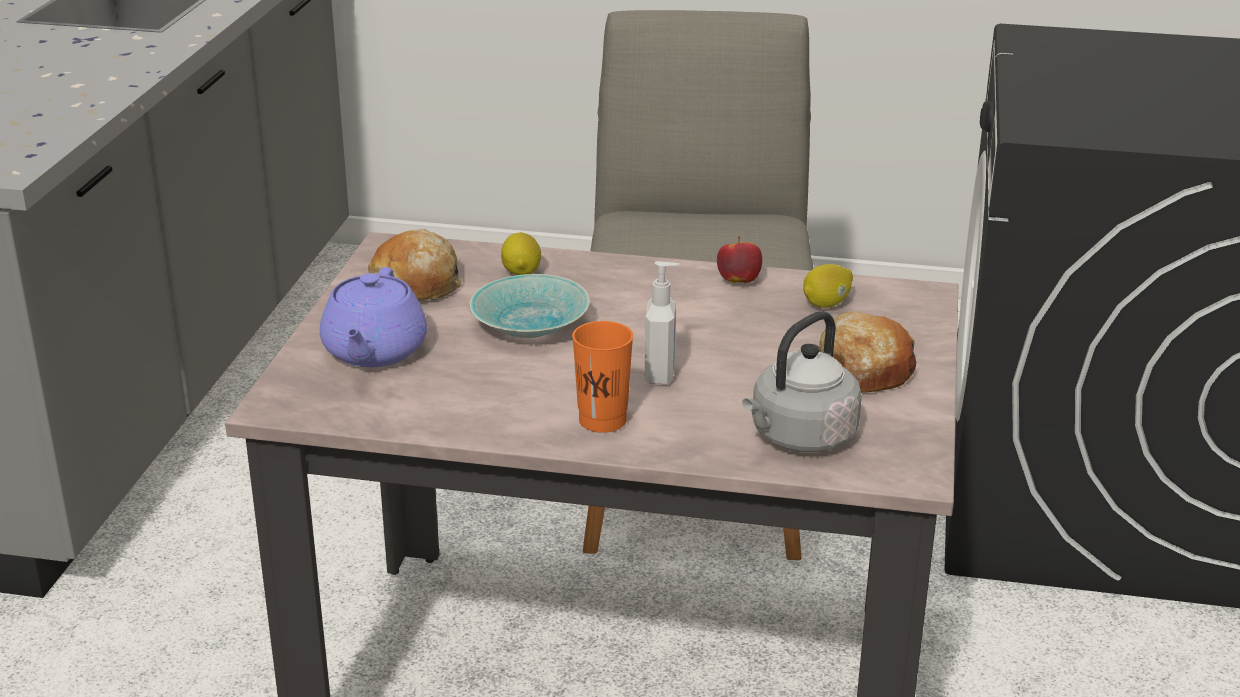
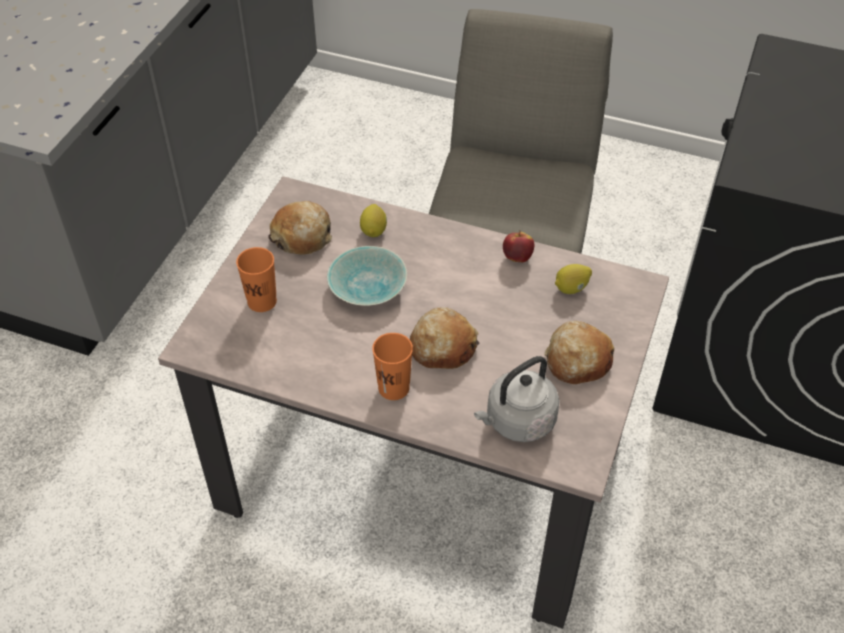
camera: 10 degrees right, 20 degrees up
(374, 352) = (262, 301): purple teapot -> orange cup
(661, 374) = (442, 347): soap dispenser -> bread

